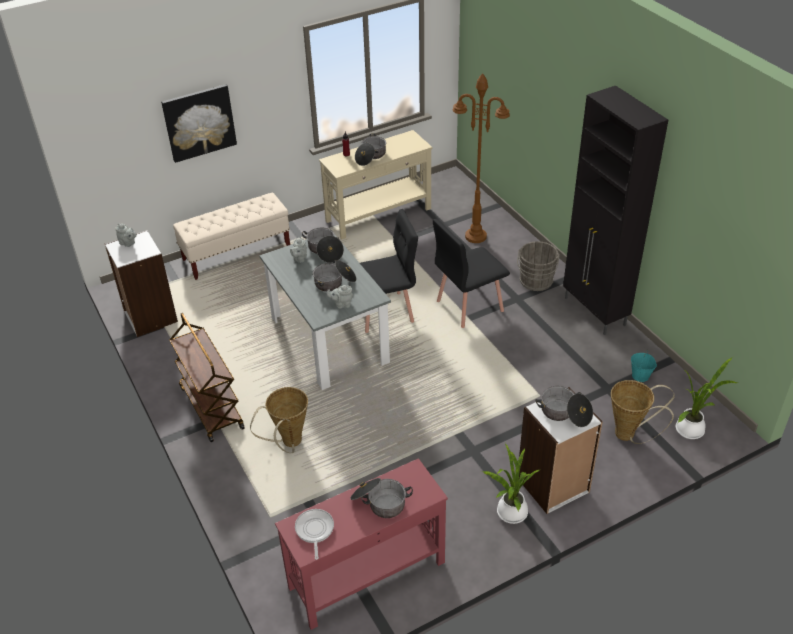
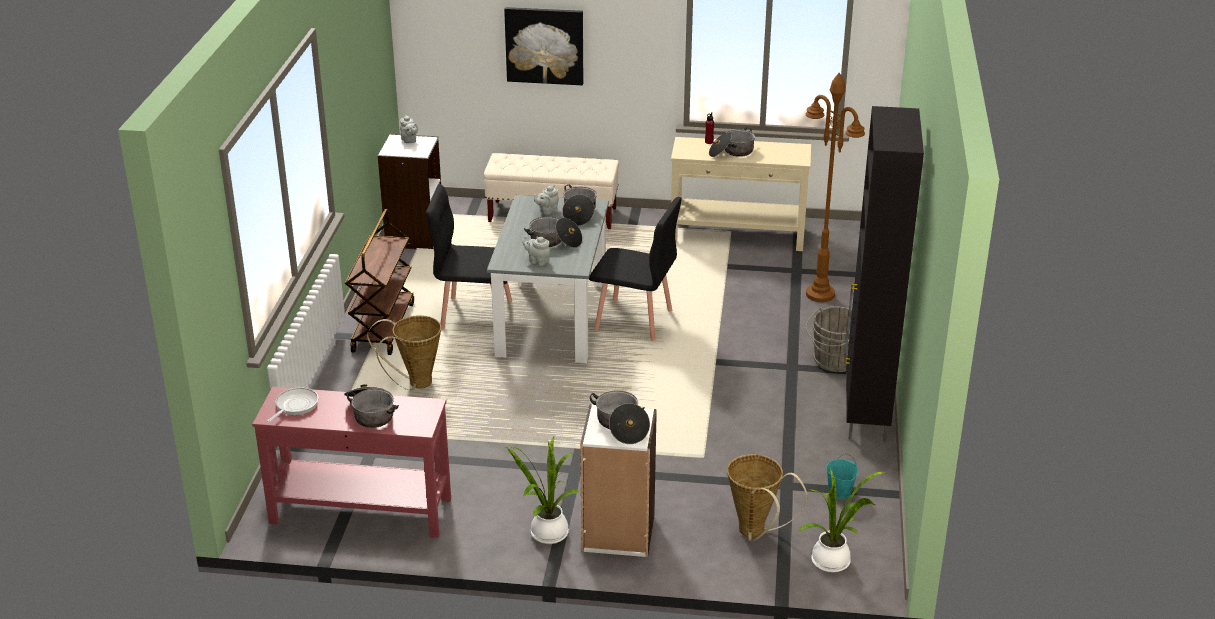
camera: 35 degrees right, 10 degrees down
(469, 306) = (730, 351): black chair -> black chair (475, 314)

